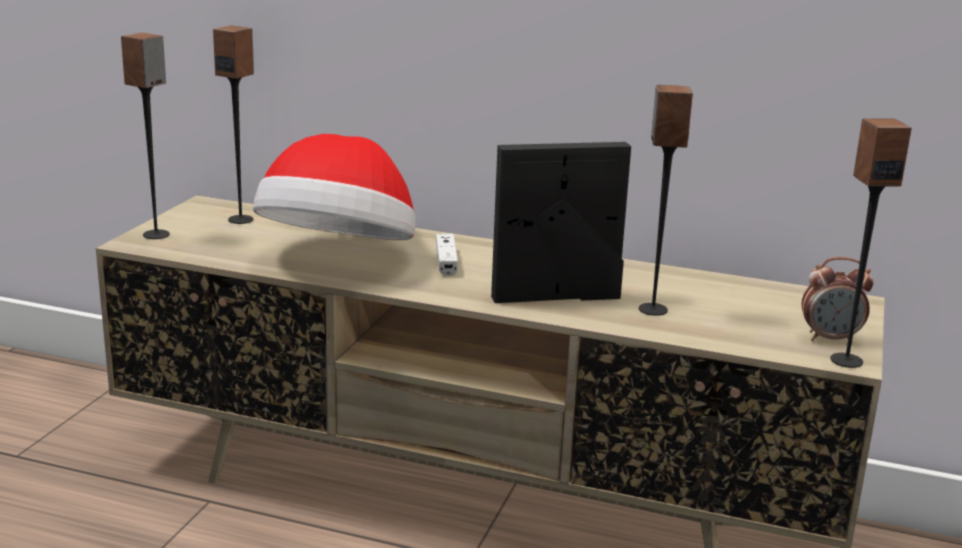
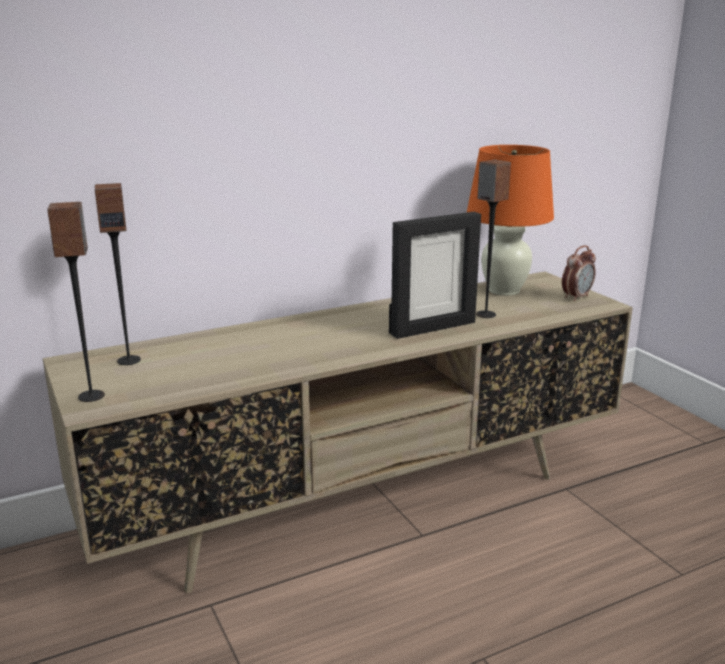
camera: 45 degrees left, 0 degrees up
(339, 257) = (263, 356): hat -> none
(446, 261) = (330, 332): white game controller -> none
(555, 297) = (432, 327): picture frame -> picture frame turned 150 degrees counterclockwise
(753, 296) = (503, 290): none -> orange table lamp
(846, 360) = (604, 304): speaker -> none

